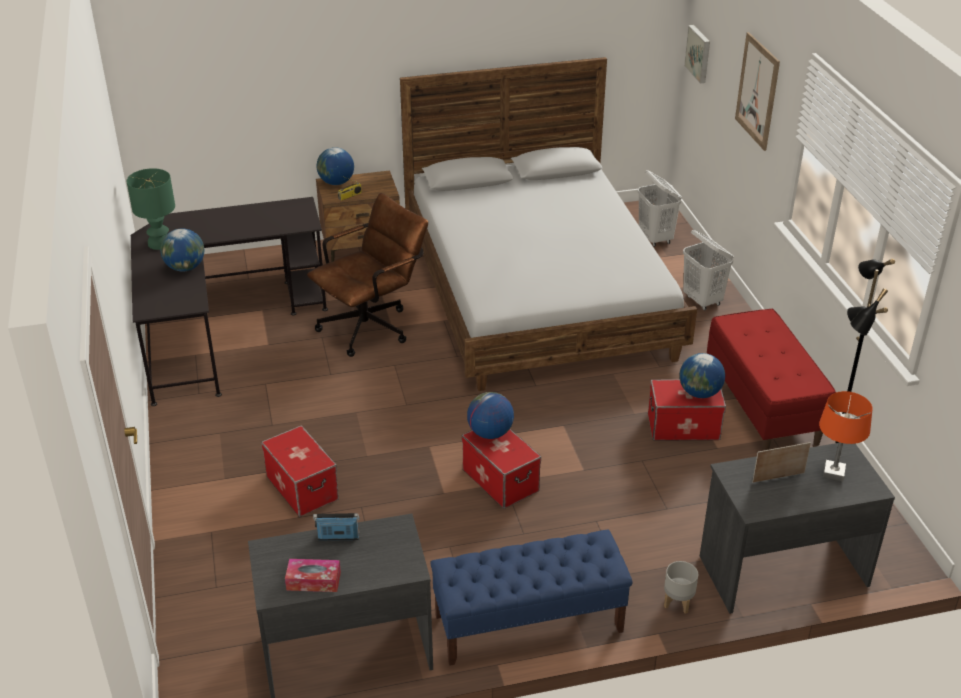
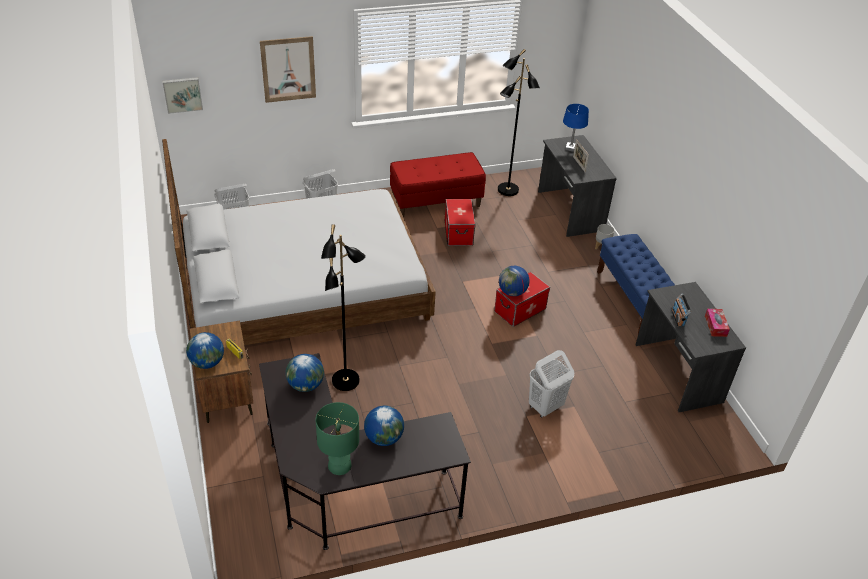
camera: 95 degrees left, 5 degrees up
(301, 488) = (545, 407): storage box -> white laundry basket
(372, 325) = (346, 381): brown office chair -> black floor lamp
(699, 393) = (460, 207): globe -> globe (306, 385)
(834, 473) = (570, 148): orange table lamp -> blue table lamp

